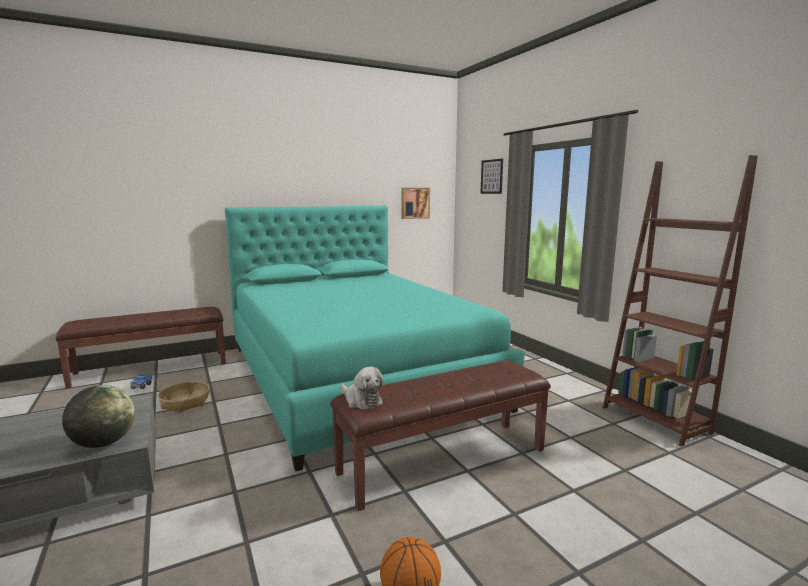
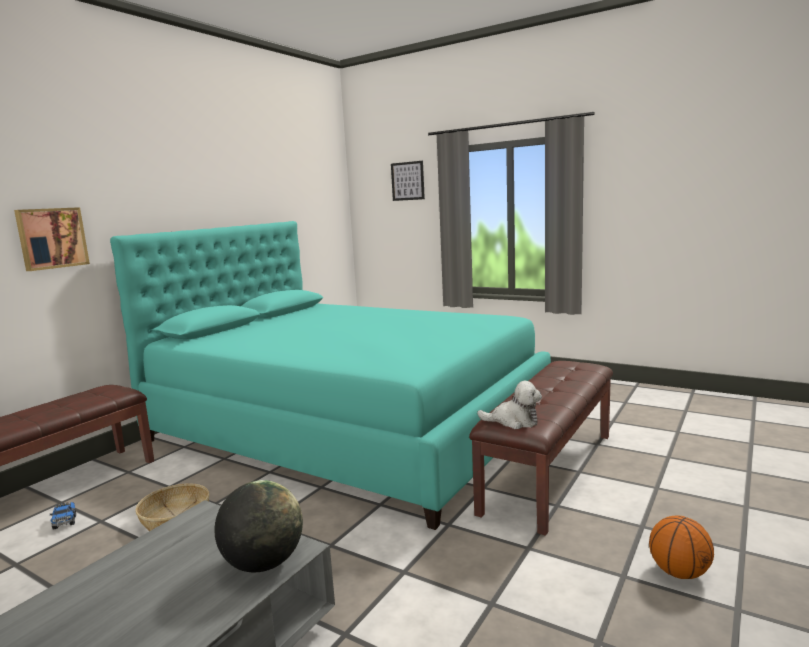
camera: 30 degrees left, 0 degrees up
(415, 203) = (315, 216): picture -> picture (51, 238)
(655, 419) = (647, 391): brown bookcase -> none

